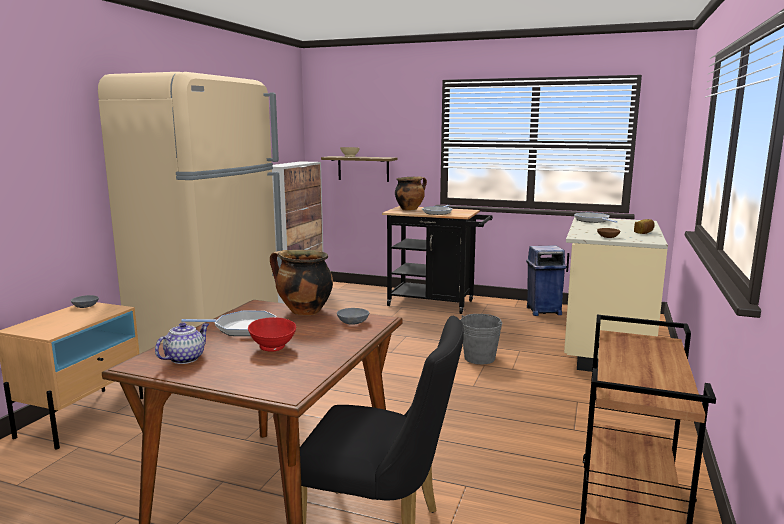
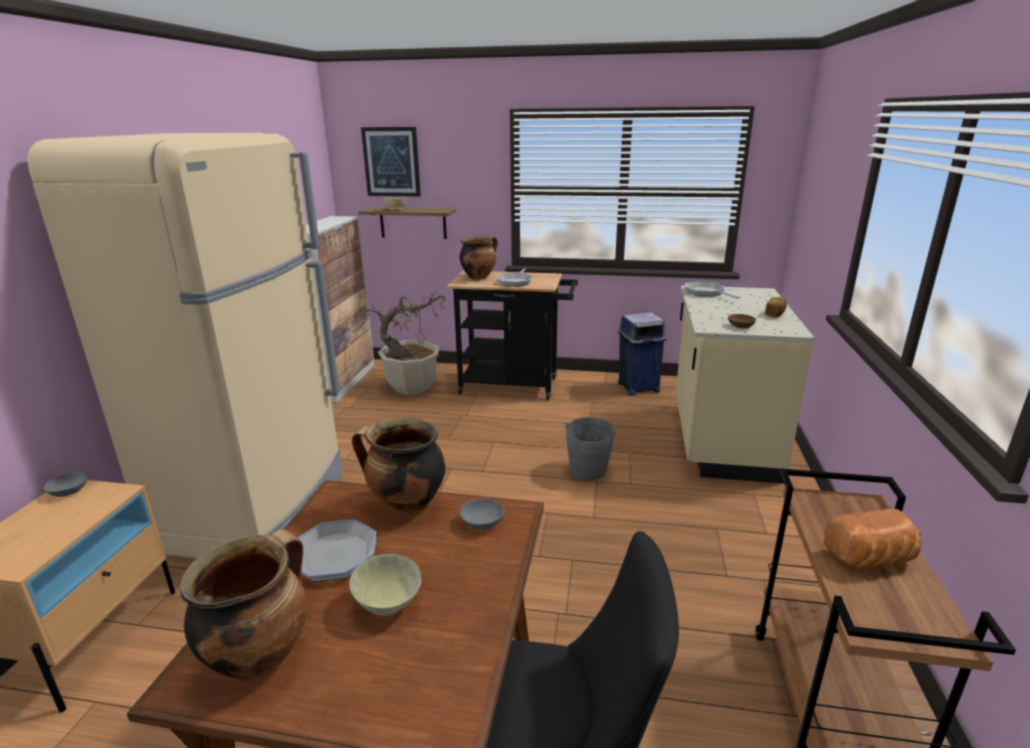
camera: 10 degrees left, 10 degrees up
(185, 358) = (260, 655): teapot -> cooking pot
(272, 348) = (387, 605): red bowl -> beige bowl
(350, 121) = (391, 162): none -> picture
(351, 299) = (412, 386): none -> potted plant
(645, 365) = (871, 559): none -> bread

